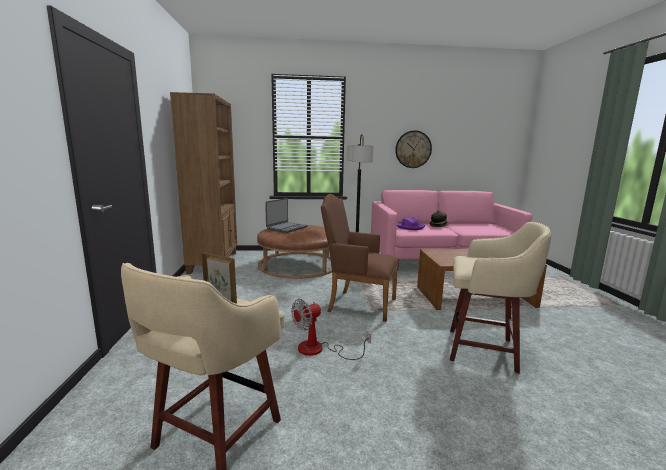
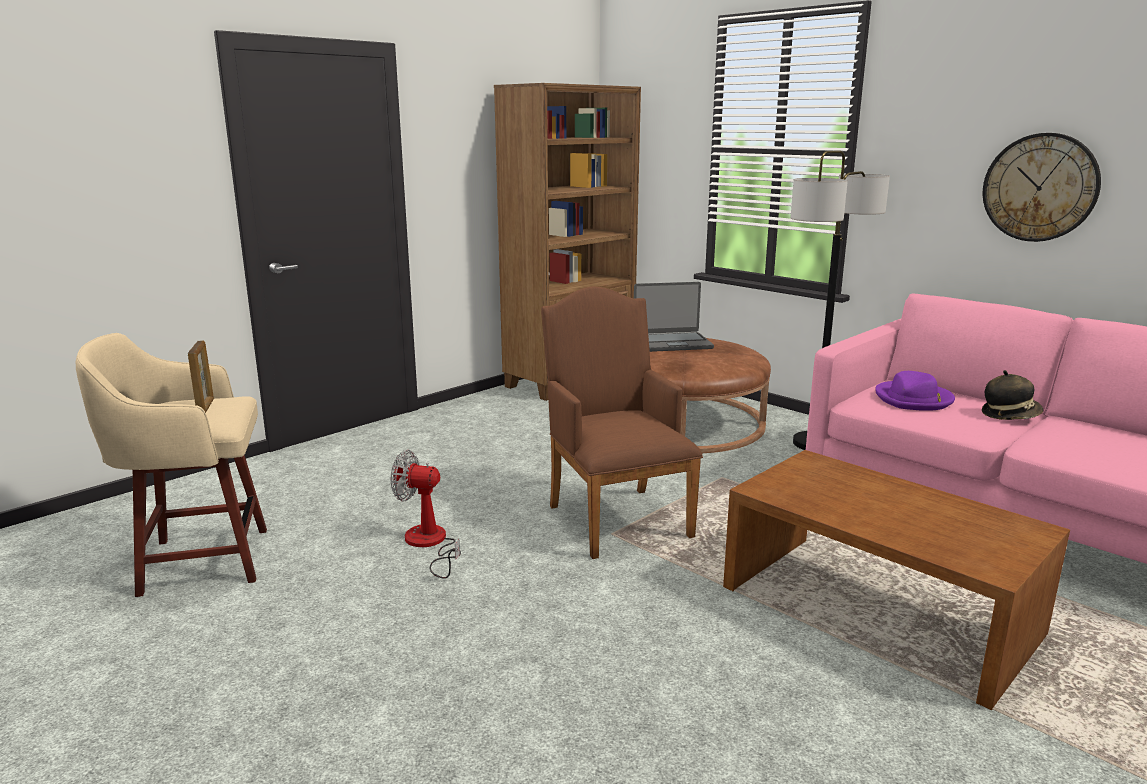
camera: 50 degrees right, 5 degrees up
(485, 350) = (630, 680): beige stool -> none

